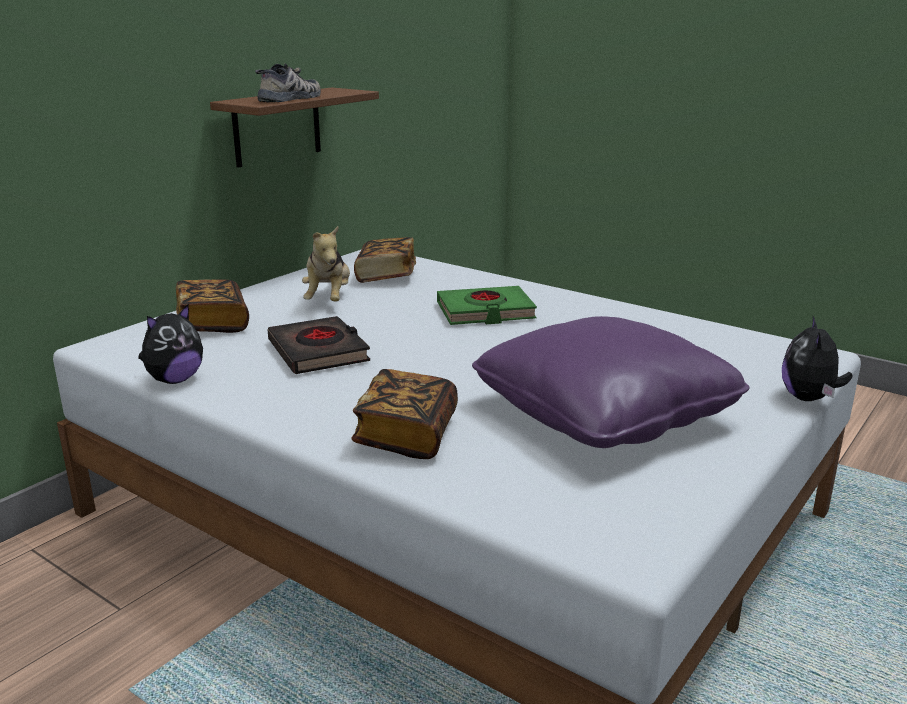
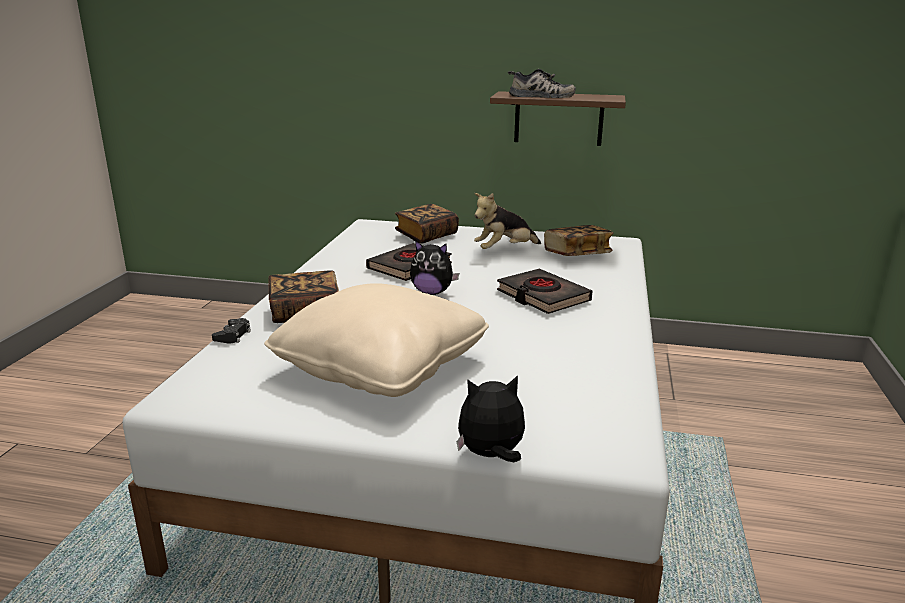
camera: 65 degrees right, 0 degrees up
(174, 380) = (339, 247): plush toy -> plush toy (432, 292)
(444, 495) = (233, 335): none -> black game controller
(485, 312) = (542, 296): green book -> black book
(604, 414) = (381, 366): purple pillow -> beige pillow

